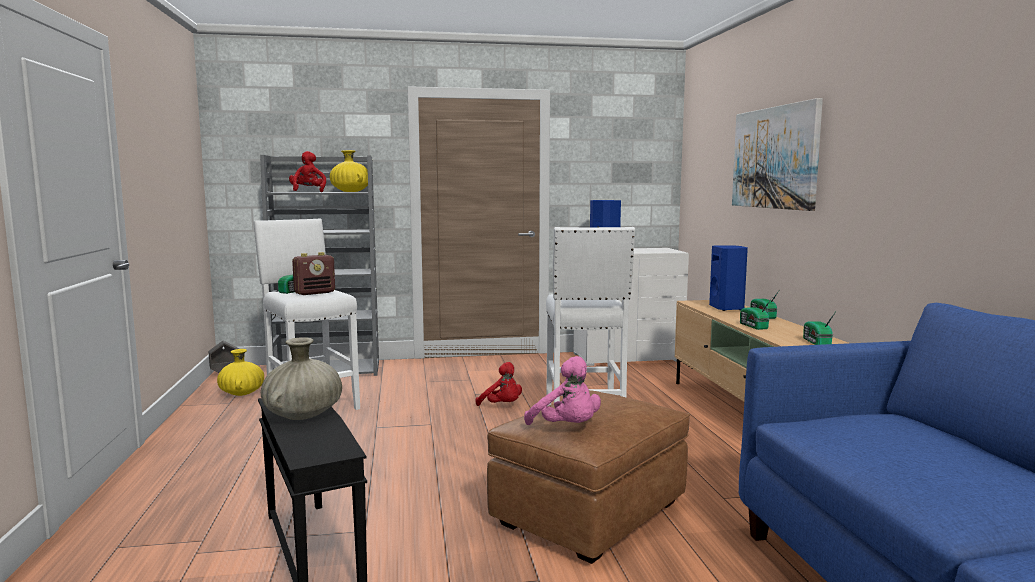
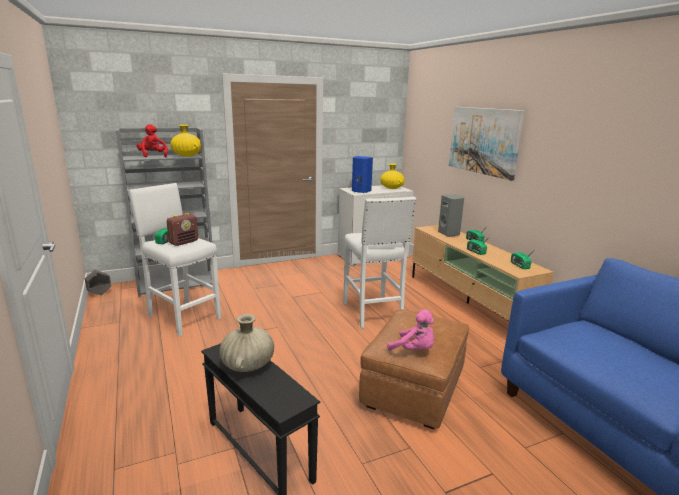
camera: 15 degrees left, 10 degrees up
(241, 393) = (124, 311): yellow vase -> yellow vase (391, 188)
(502, 406) = (315, 306): red plush toy -> none
(727, 308) = (449, 234): blue speaker -> grey speaker

